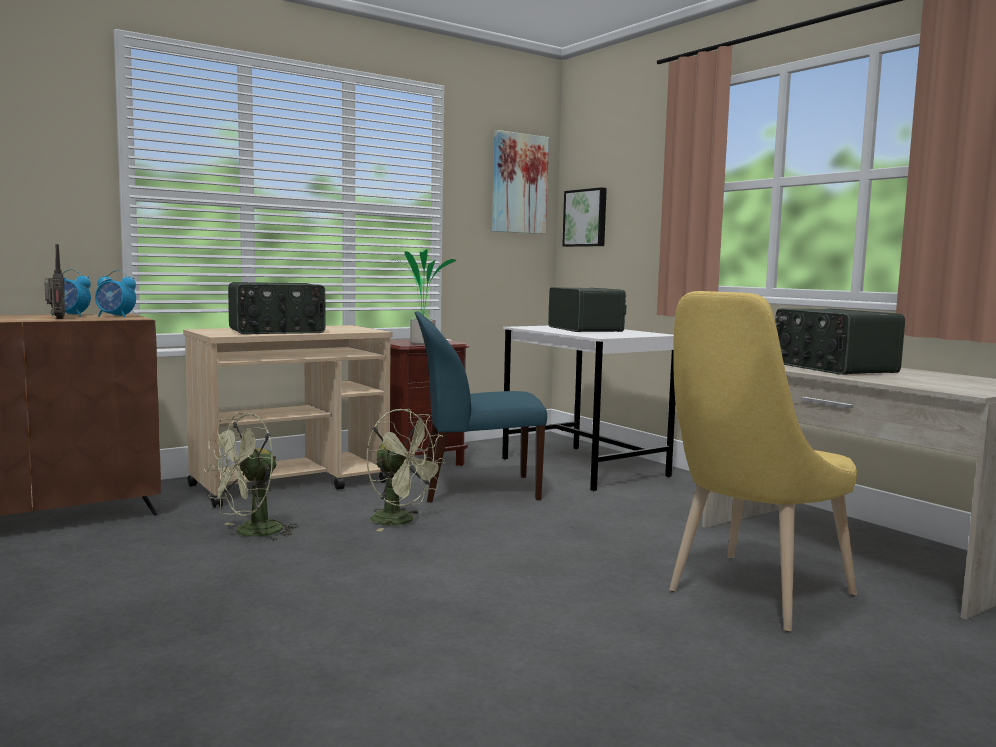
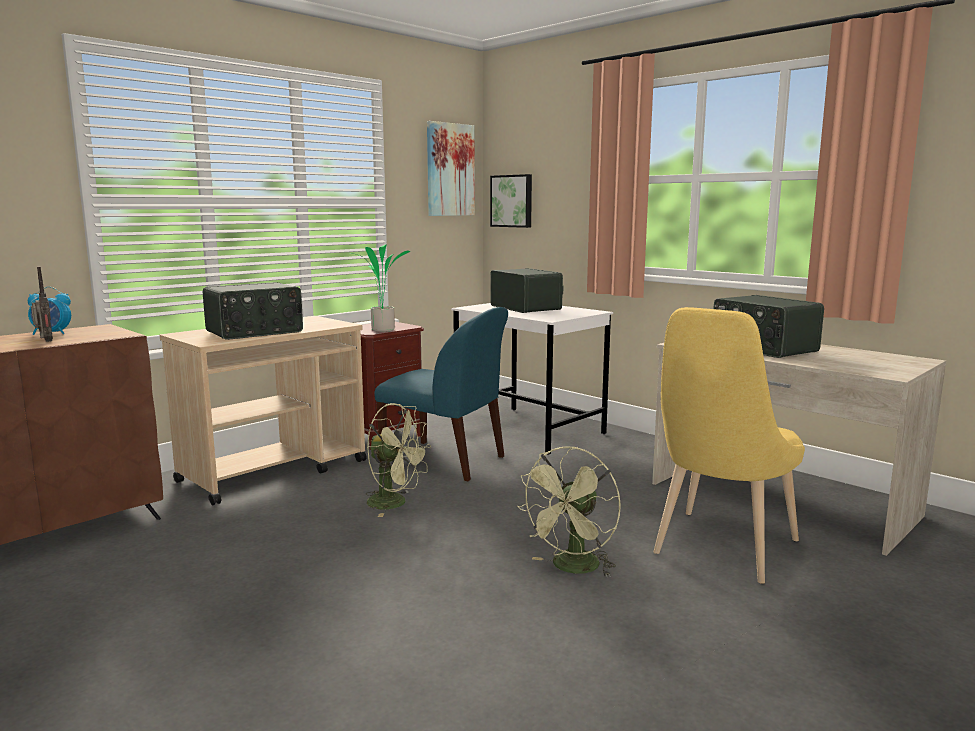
camera: 10 degrees left, 5 degrees up
(116, 317) = (101, 333): alarm clock -> none
(250, 533) = (261, 531): green fan -> green fan (572, 568)
(476, 489) = (446, 461): blue chair -> blue chair turned 135 degrees counterclockwise

